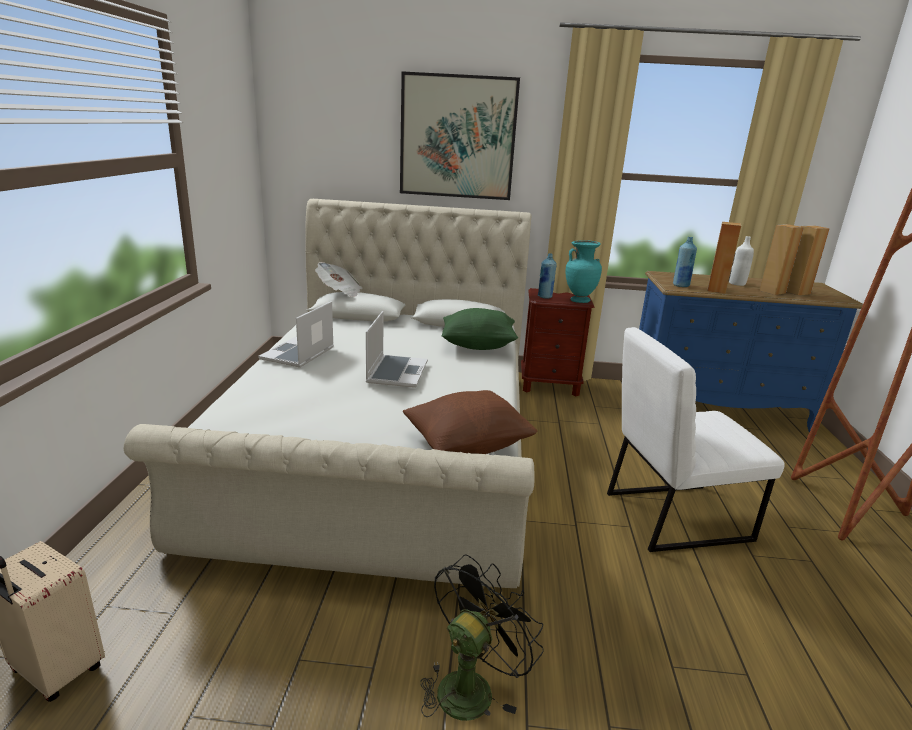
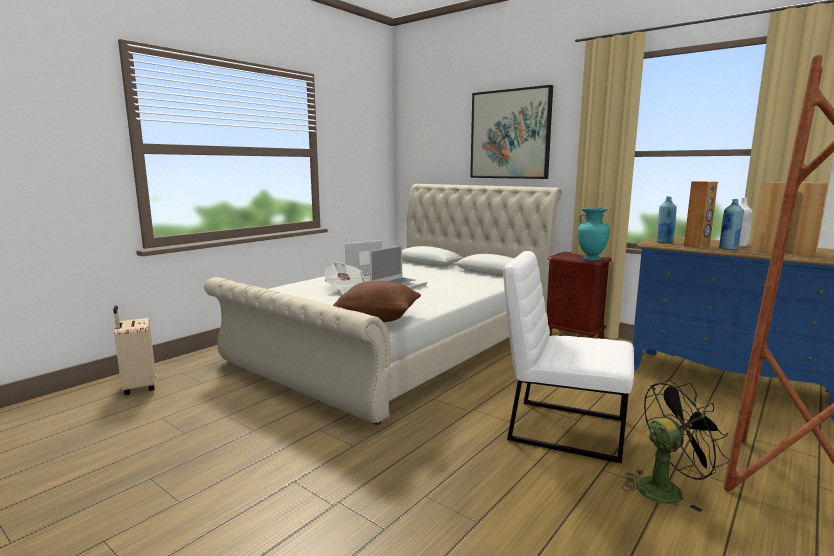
camera: 35 degrees right, 10 degrees down
(339, 292) = (419, 245): newspaper -> newspaper (345, 290)
(471, 685) = (290, 454): black fan -> black fan (666, 488)
(478, 346) = (482, 283): green pillow -> none
(545, 296) = (564, 255): blue bottle -> blue bottle (728, 249)

